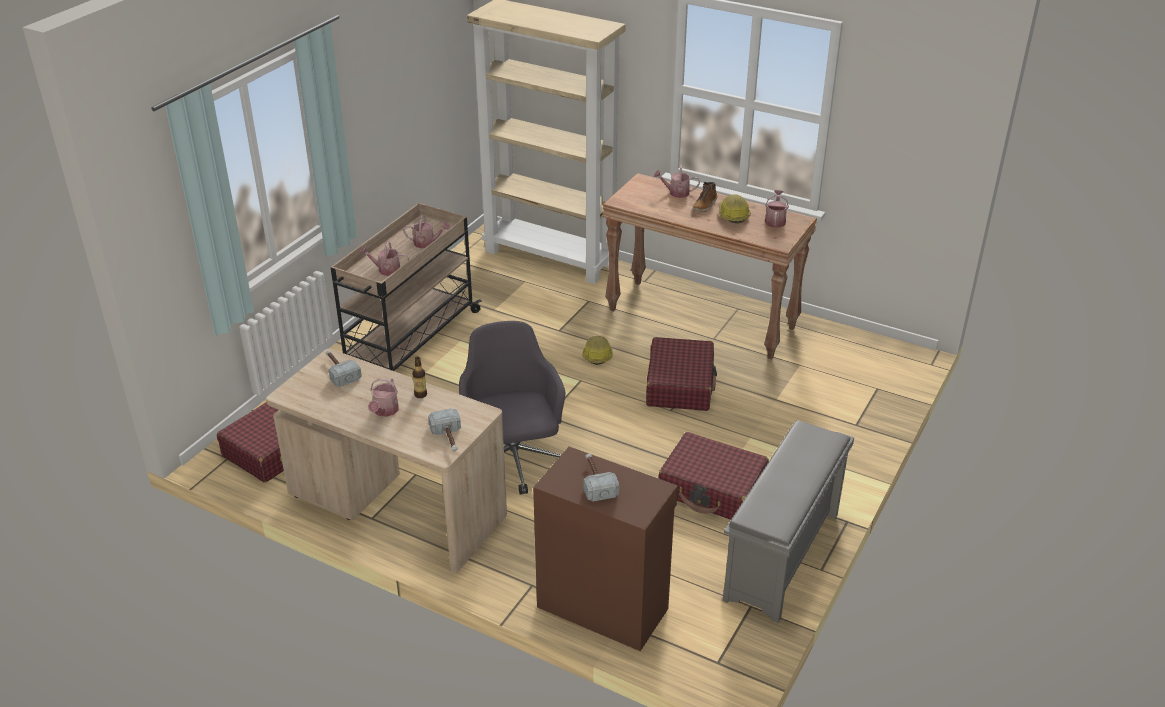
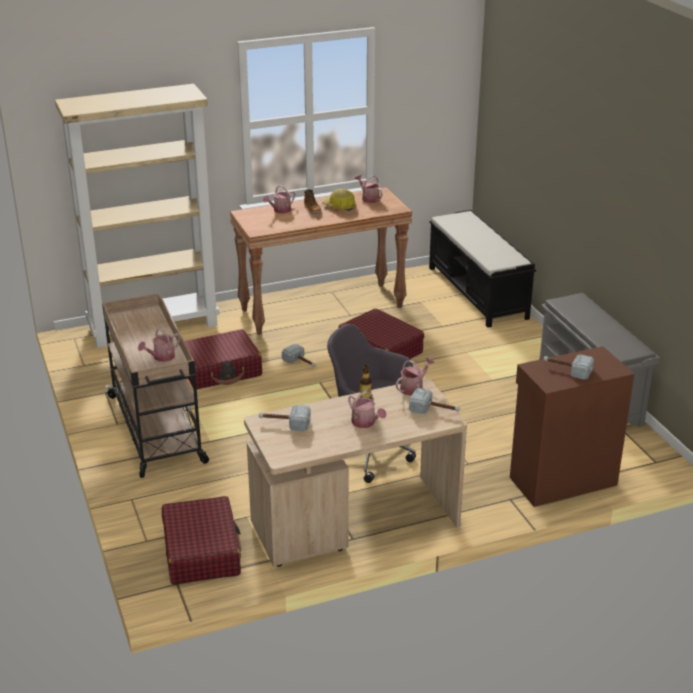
camera: 50 degrees left, 5 degrees down
(427, 243) = (153, 327): watering can -> watering can (413, 388)
(597, 355) = (301, 363): hard hat -> hammer
(712, 489) = (499, 388): red suitcase -> red suitcase (220, 370)
(871, 390) = (478, 293): none -> black bench

